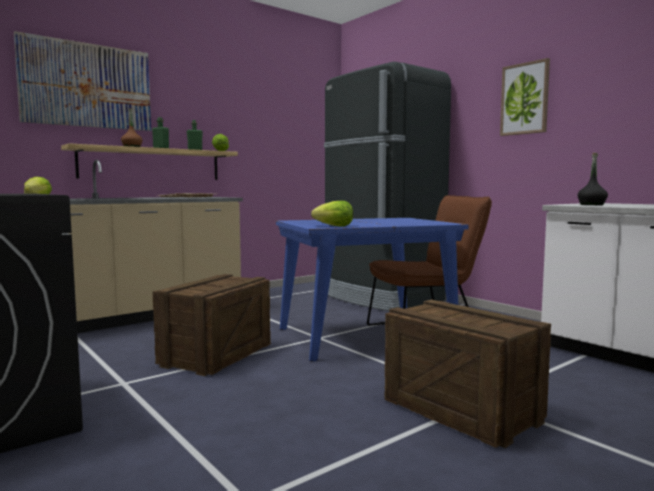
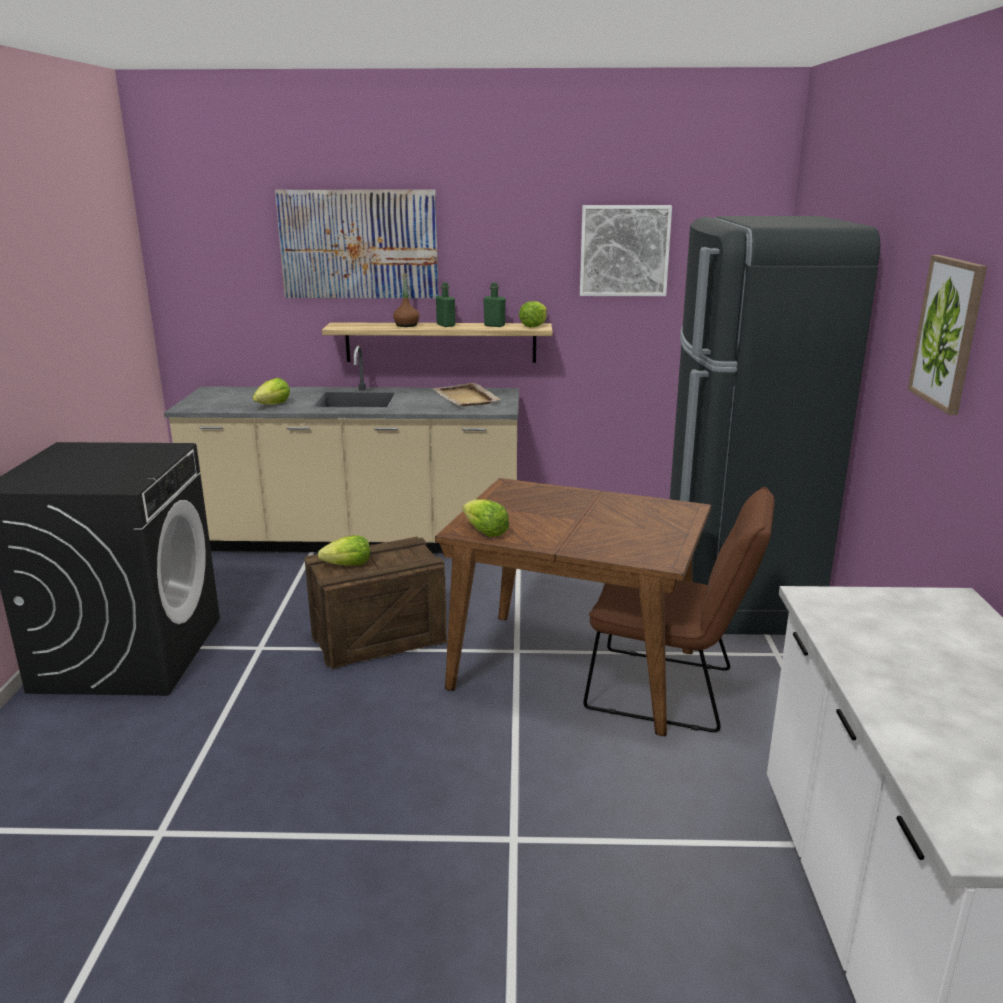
camera: 40 degrees right, 15 degrees up
(199, 288) = (348, 565): none -> lettuce
(264, 109) = (624, 251): none -> picture
(366, 335) = (575, 670): blue dining table -> brown dining table
(463, 410) = (465, 840): crate -> none
(592, 205) = (850, 616): black bottle -> none

